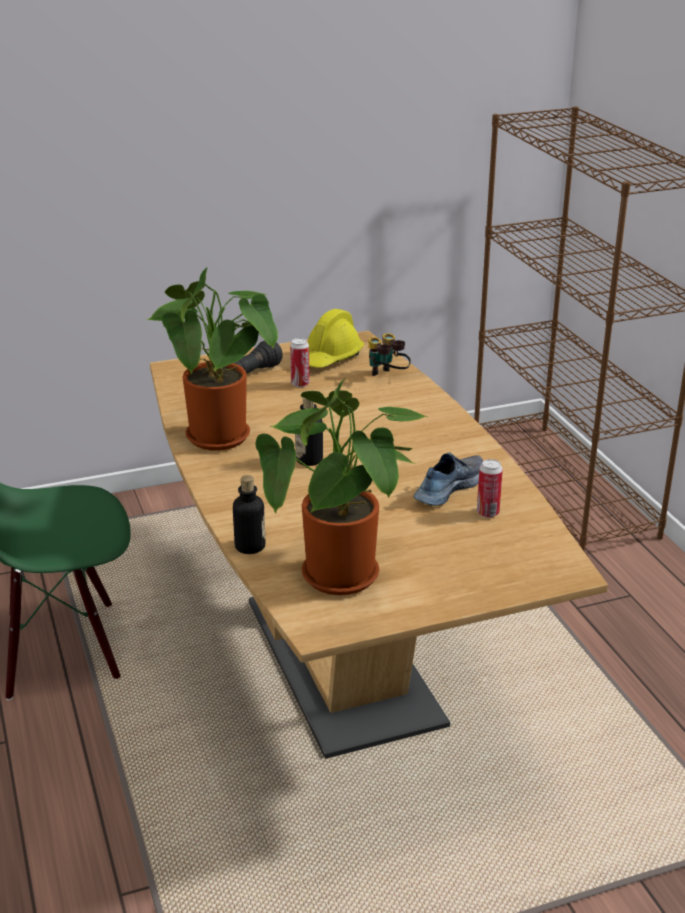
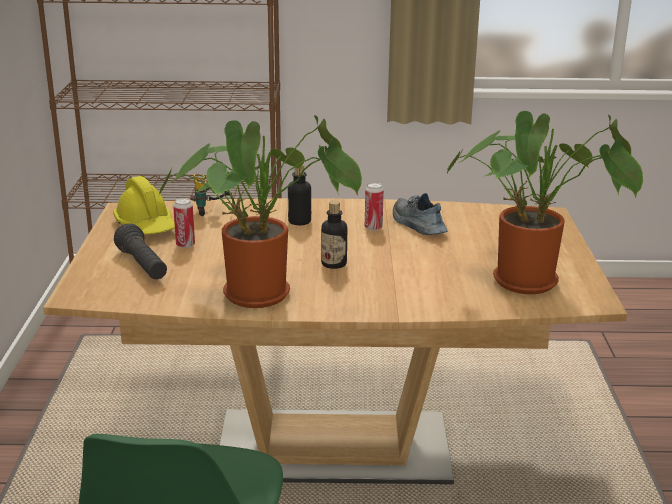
camera: 70 degrees left, 5 degrees down
(250, 546) = (465, 309): bottle -> bottle (299, 221)
(487, 513) = (460, 220): can -> can (373, 227)

